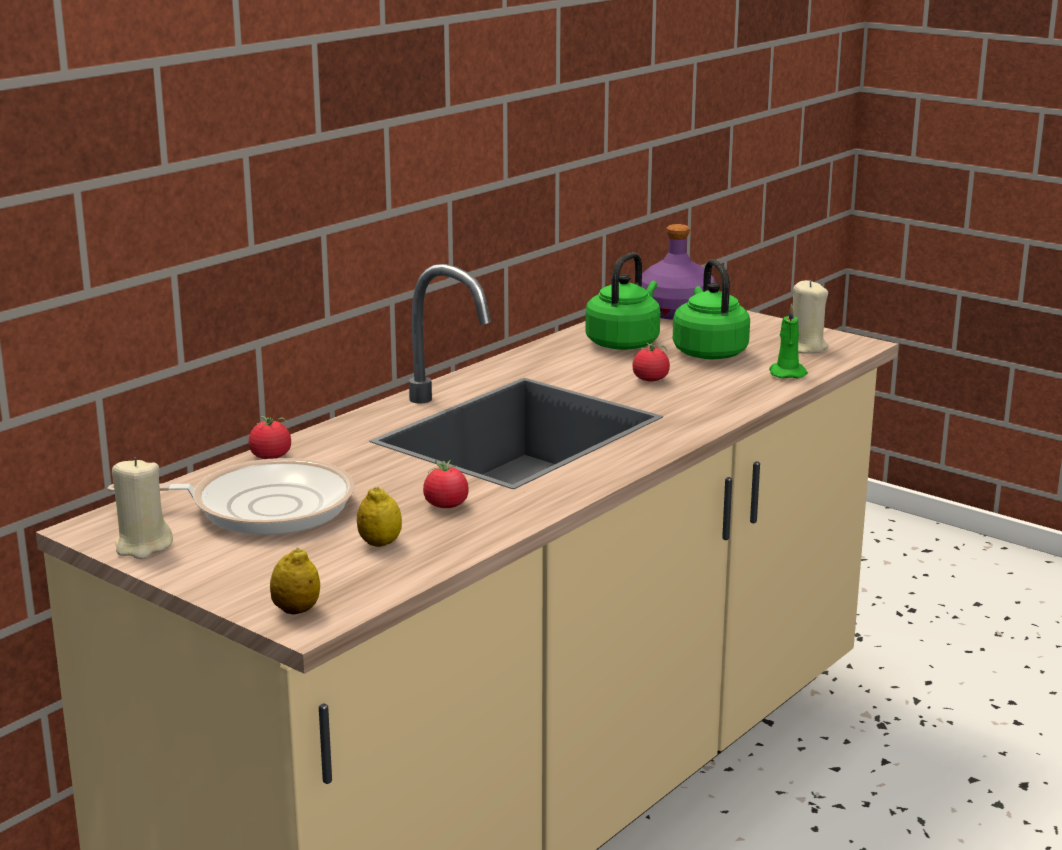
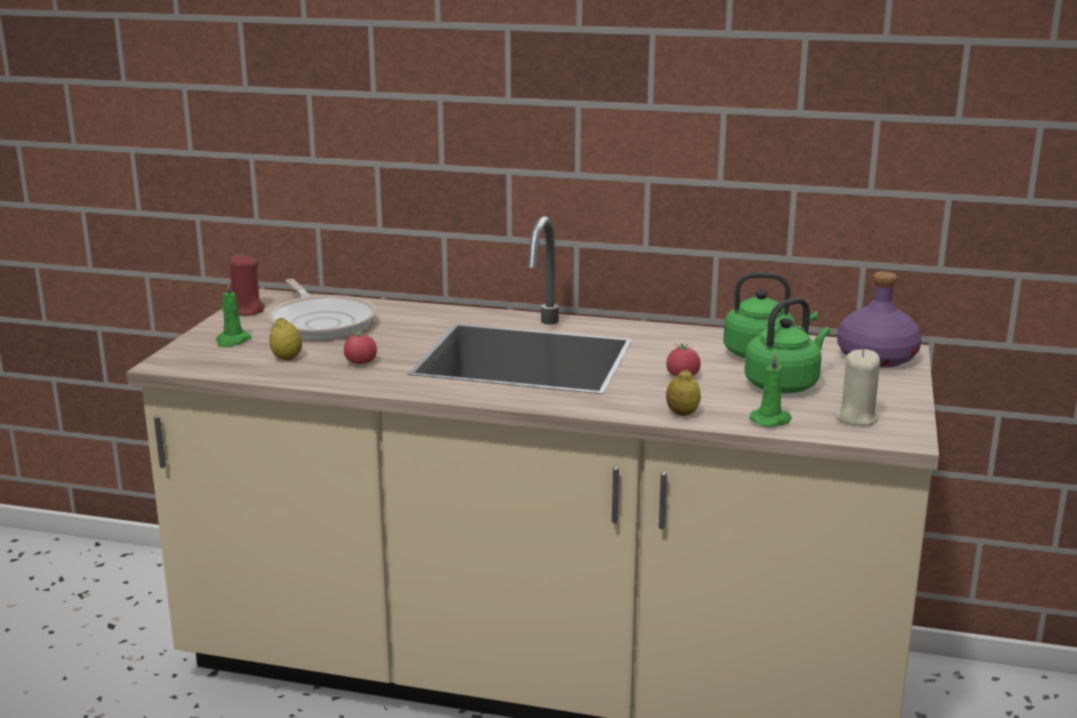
camera: 65 degrees right, 0 degrees up
(143, 546) = (246, 311): beige candle -> red candle
(266, 569) = (232, 341): none -> green candle
(270, 457) = (402, 308): tomato -> none
(296, 610) = (180, 358): lemon -> lemon (682, 414)

